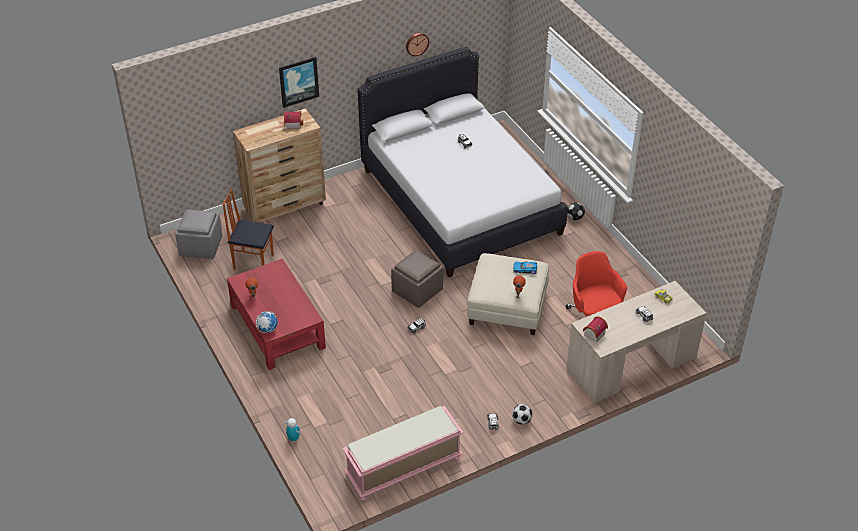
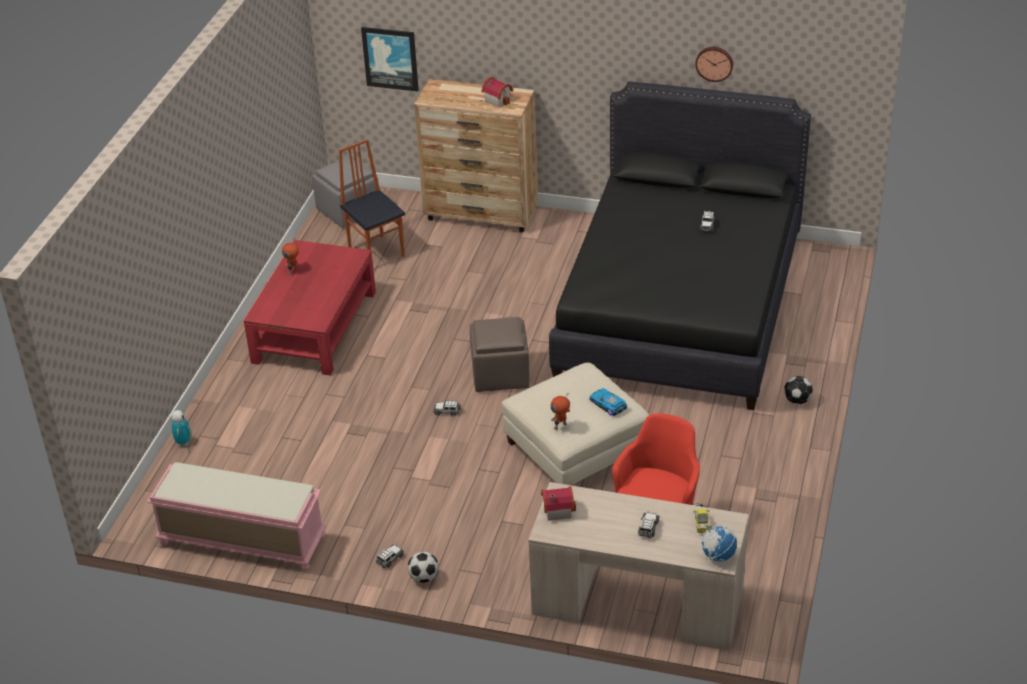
camera: 45 degrees right, 5 degrees down
(267, 329) = (262, 309): globe -> globe (717, 555)
(298, 81) = (527, 47): picture -> picture (390, 58)
(460, 201) = (679, 308): white bed -> black bed

